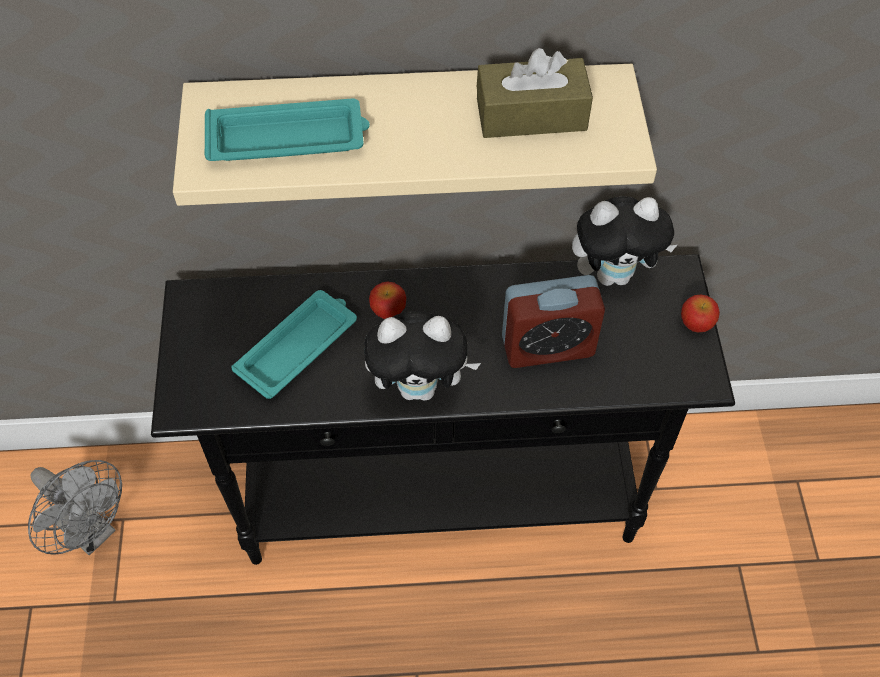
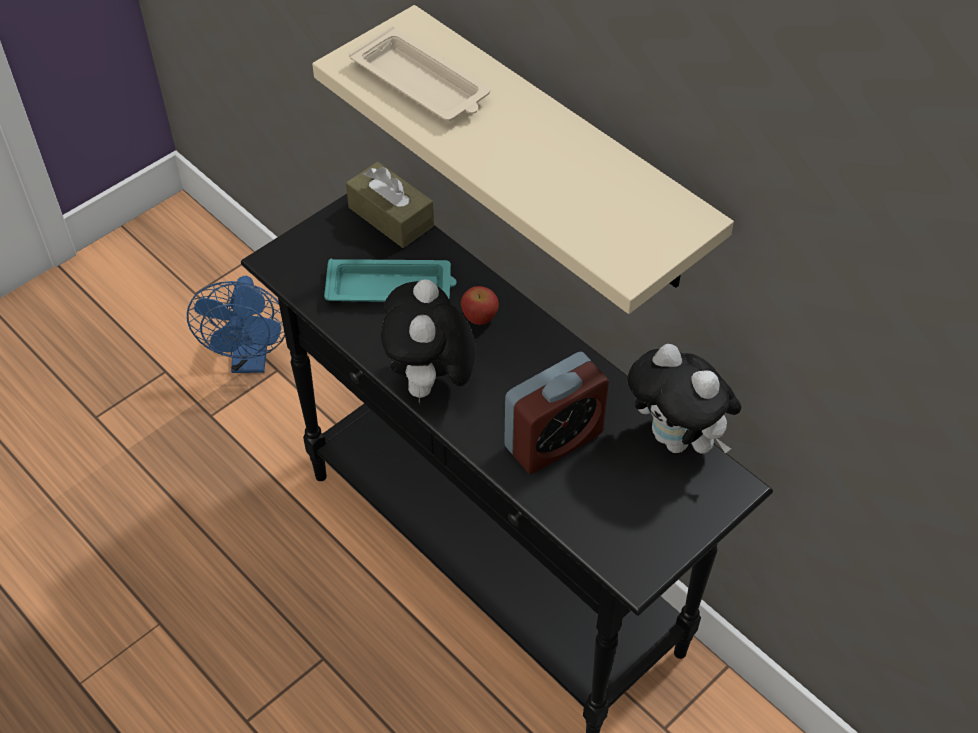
camera: 50 degrees right, 5 degrees down
(92, 532) = (251, 360): grey fan -> blue fan
(289, 139) = (421, 85): turquoise tray -> beige tray
(420, 387) = (430, 383): plush toy -> plush toy turned 45 degrees clockwise
(531, 114) = (599, 194): brown tissue box -> brown tissue box (391, 217)
(547, 346) = (553, 440): alarm clock -> alarm clock turned 75 degrees counterclockwise
(696, 324) = (690, 532): apple -> none

